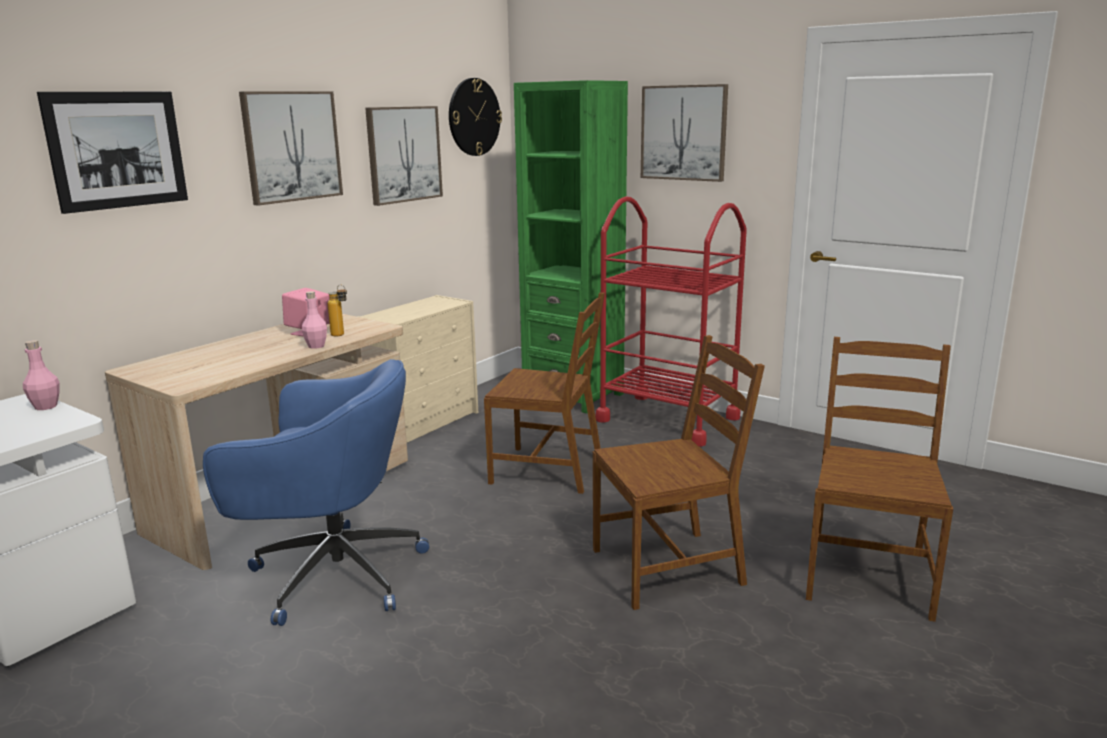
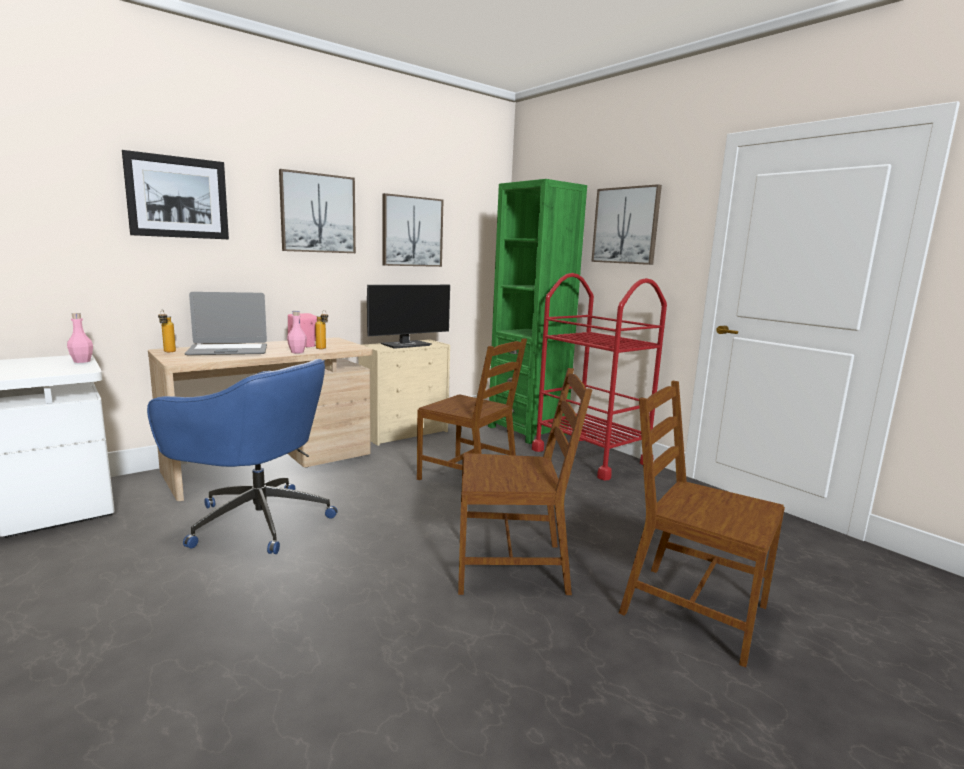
camera: 15 degrees right, 5 degrees down
(142, 372) = (168, 352): none -> bottle
(222, 357) = (228, 351): none -> laptop
(420, 309) = (407, 345): none -> monitor
(474, 117) = (476, 212): wall clock -> none
(866, 575) = (692, 610): brown chair -> brown chair turned 90 degrees counterclockwise

